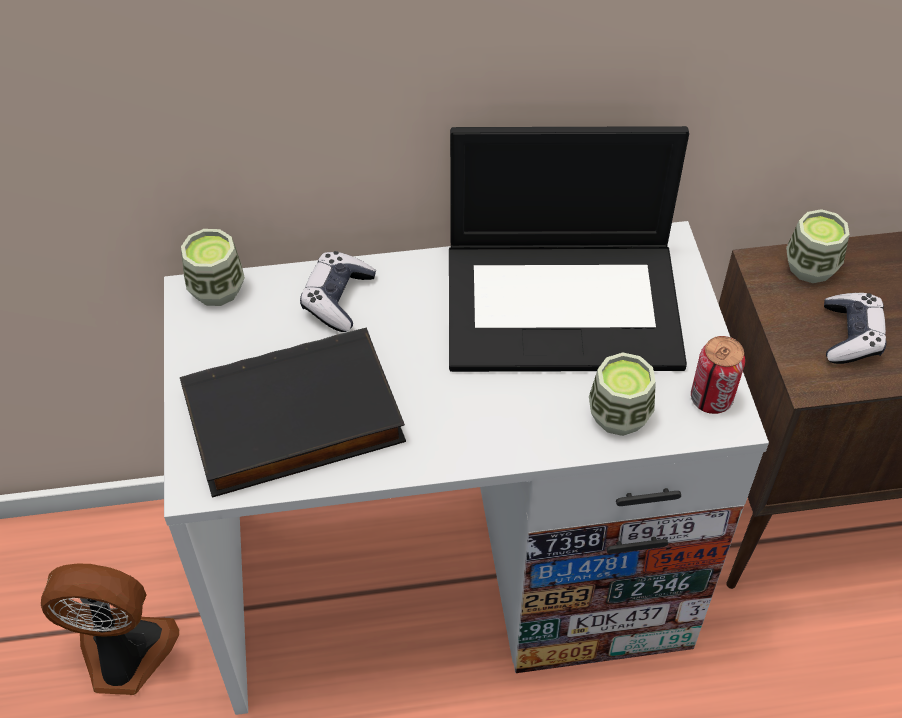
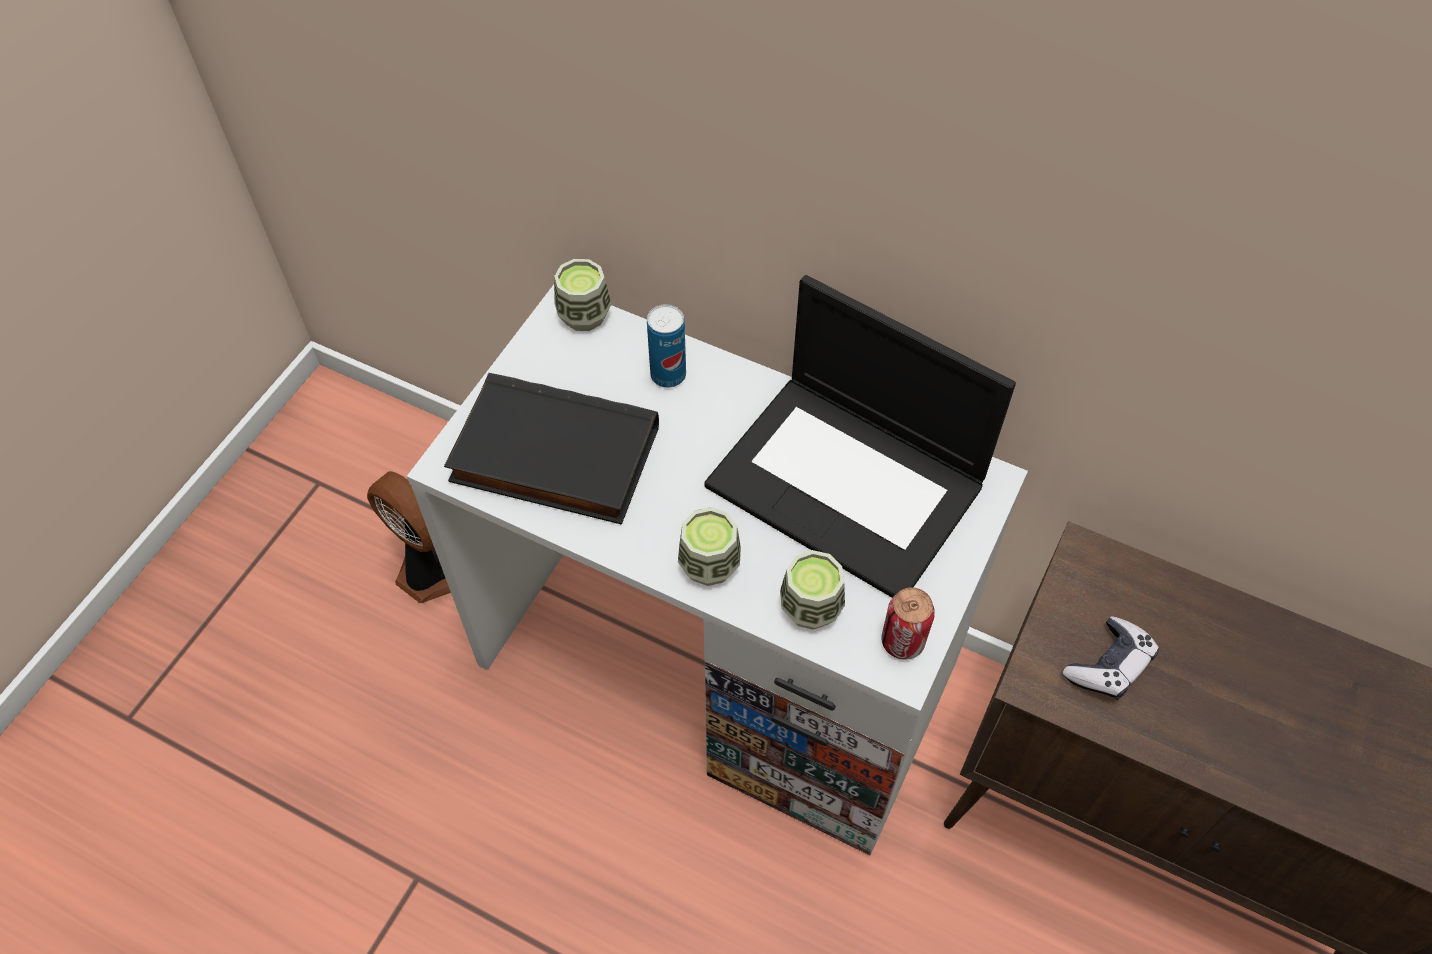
camera: 35 degrees right, 5 degrees up
(338, 299) = (668, 375): game controller -> can
(810, 267) = (1129, 579): cup -> cup (709, 564)

